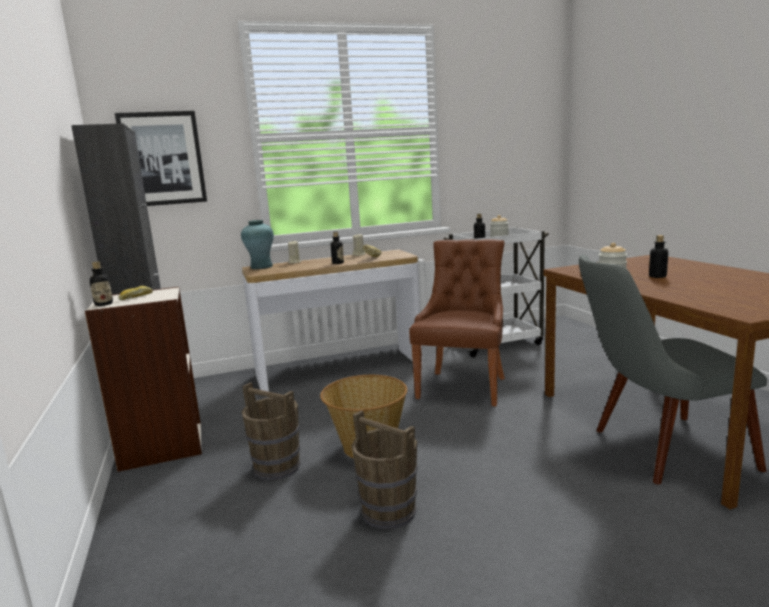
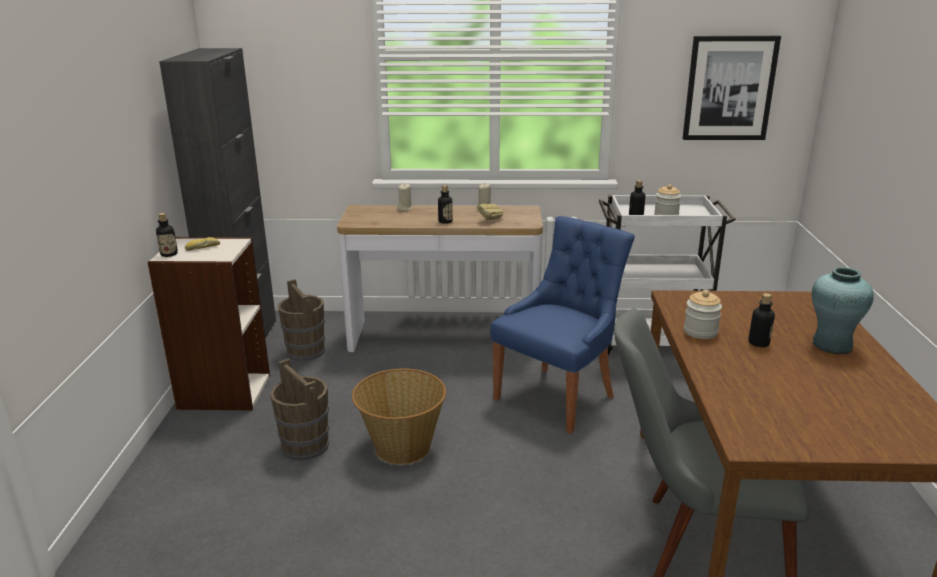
camera: 20 degrees right, 10 degrees up
(162, 159) = (276, 74): picture -> picture (729, 88)
(261, 267) = (365, 210): turquoise vase -> turquoise vase (832, 345)
(388, 511) = (367, 527): brown bucket -> brown bucket (305, 351)
(463, 386) = (558, 396): brown chair -> blue chair

